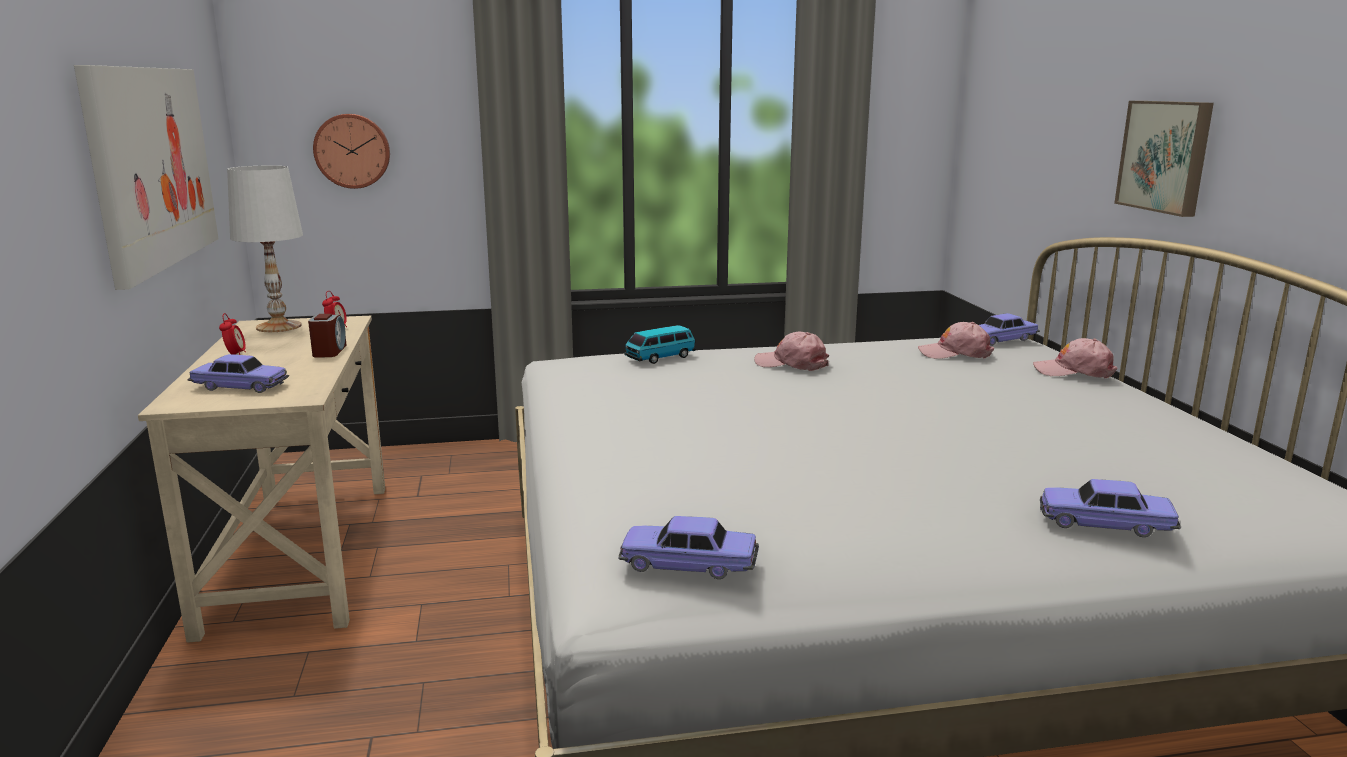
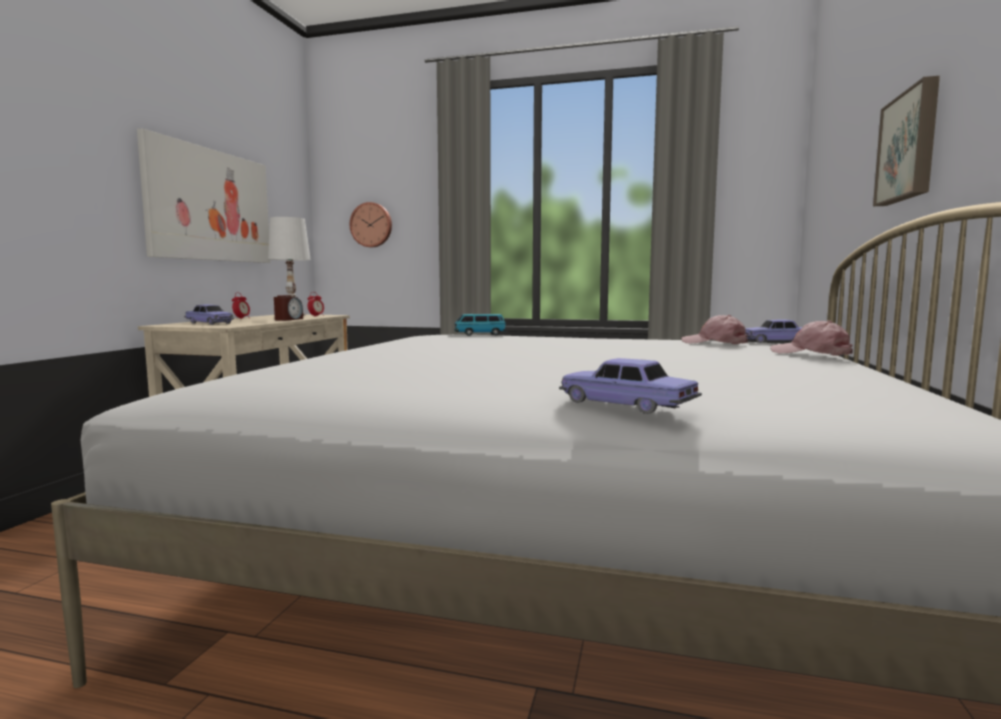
camera: 25 degrees right, 10 degrees down
(688, 564) = (231, 386): toy car -> none
(792, 364) = (564, 339): pink cap -> none

